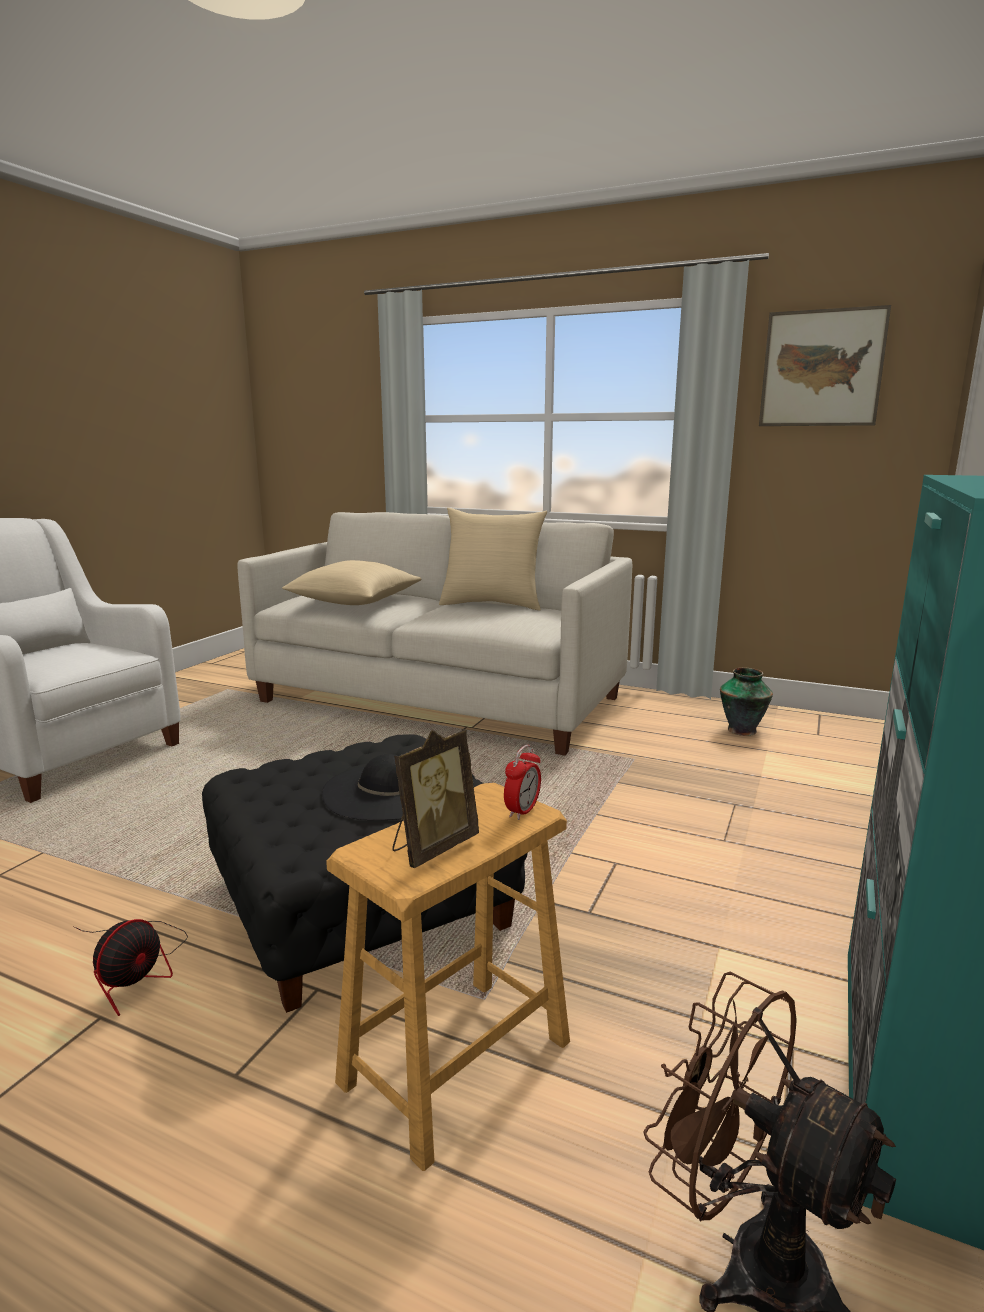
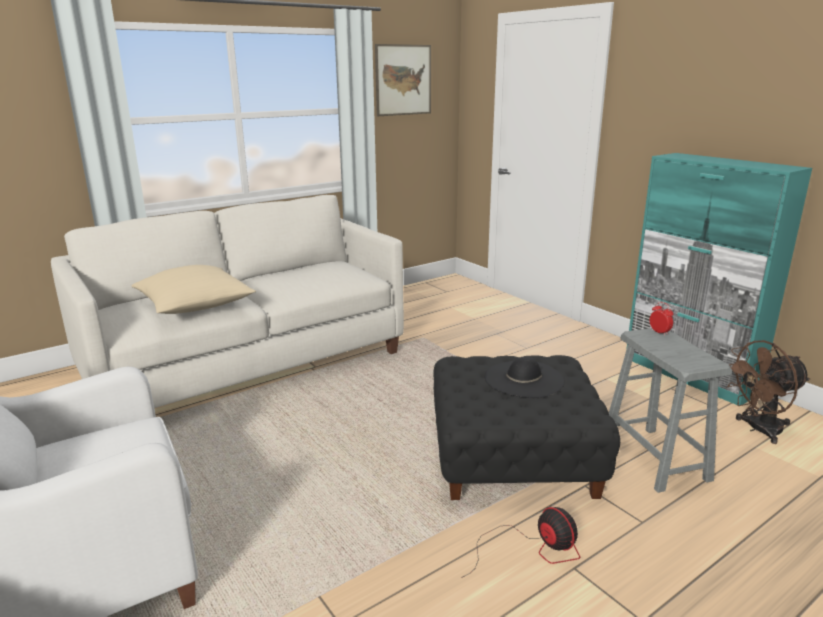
camera: 60 degrees left, 5 degrees up
(432, 847) = (687, 353): picture frame -> none
(455, 1061) = (654, 458): brown stool -> grey stool
(492, 604) = (287, 272): beige pillow -> none
(743, 730) = (421, 303): vase -> none

